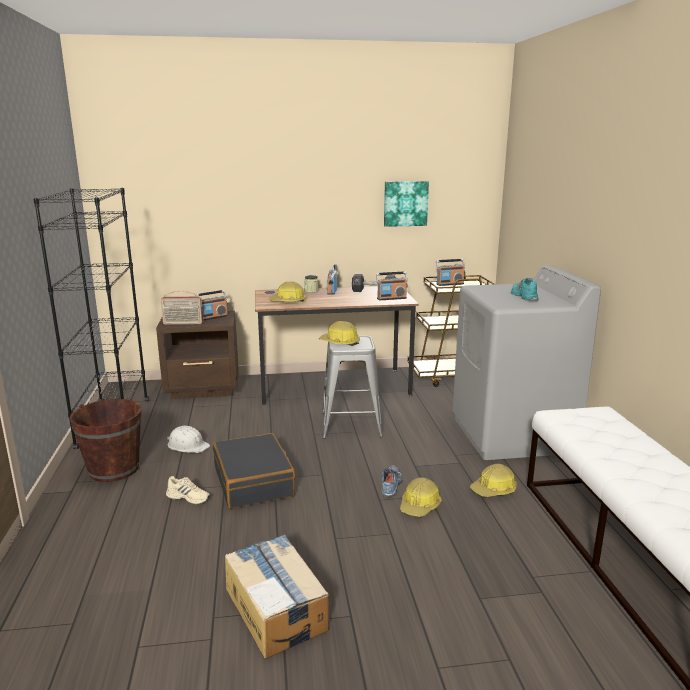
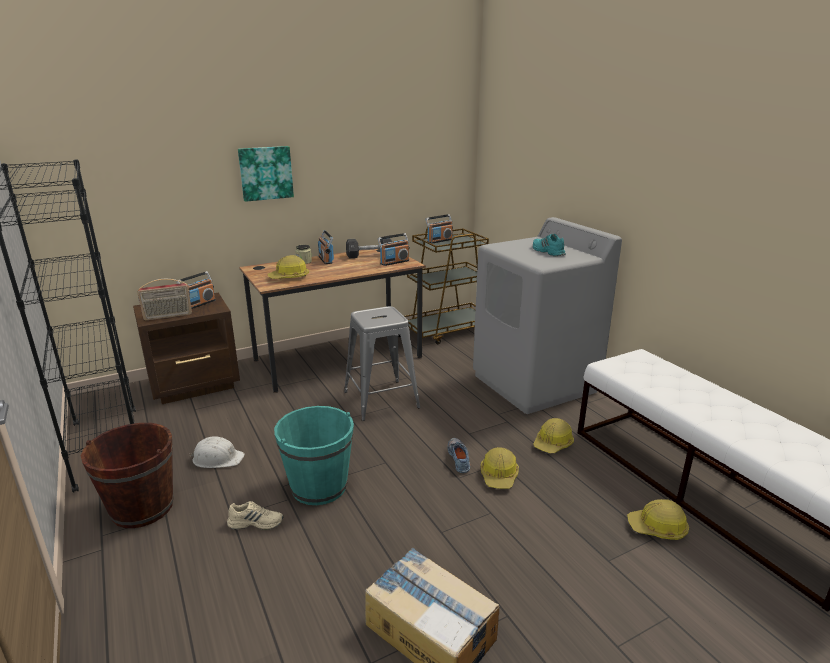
camera: 20 degrees left, 5 degrees up
(254, 482) = (319, 487): black suitcase -> turquoise bucket
(340, 342) = (367, 318): hard hat -> hard hat (657, 528)
(405, 203) = (389, 160): picture -> picture (265, 173)

